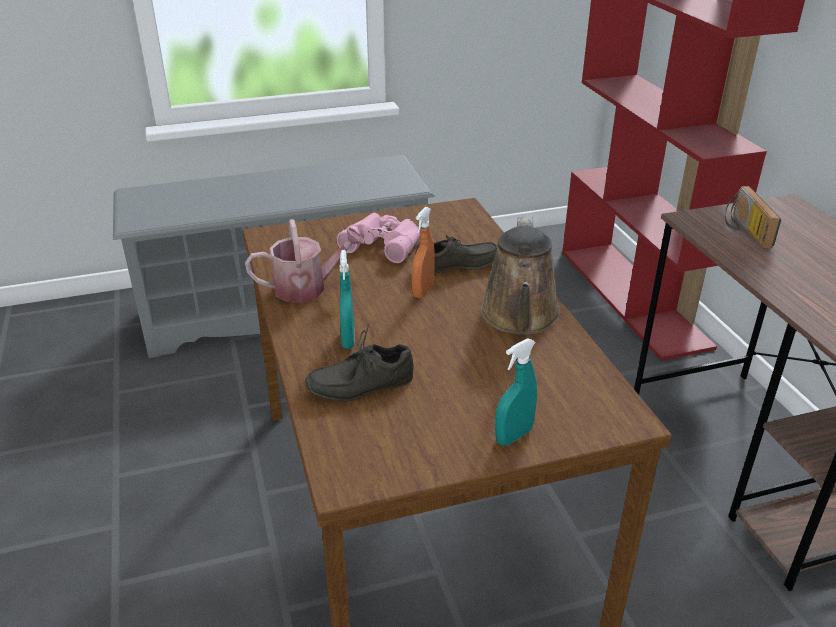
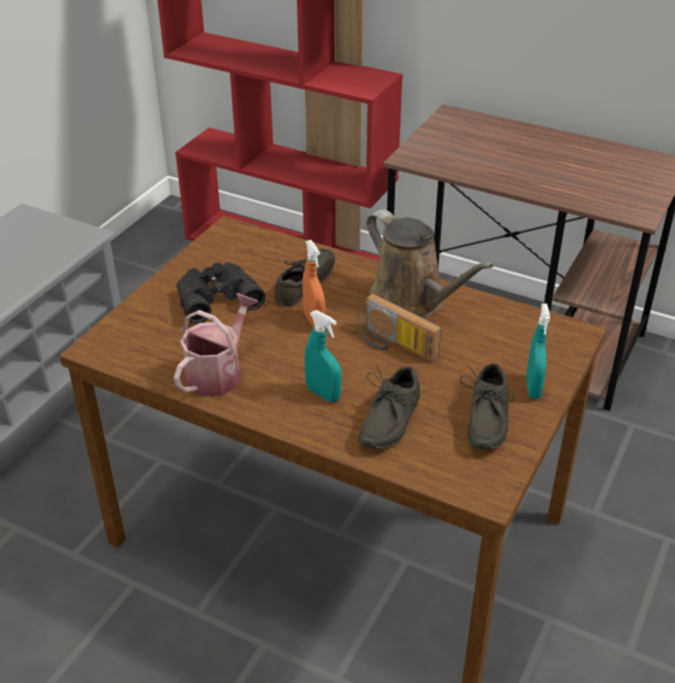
camera: 45 degrees left, 5 degrees up
(384, 242) = (215, 296): pink binoculars -> black binoculars
(430, 431) = (483, 420): none -> grey shoe
(744, 230) = (453, 150): radio -> radio (393, 345)

